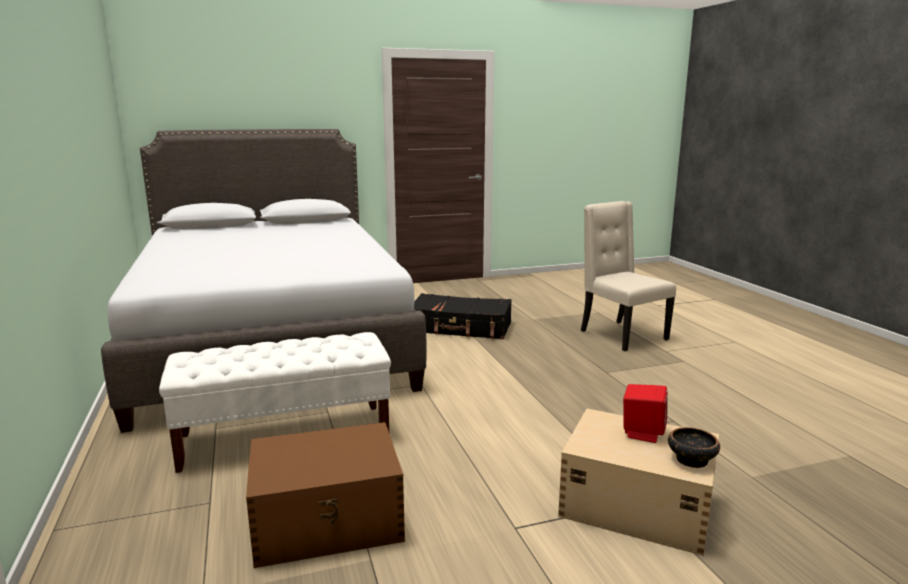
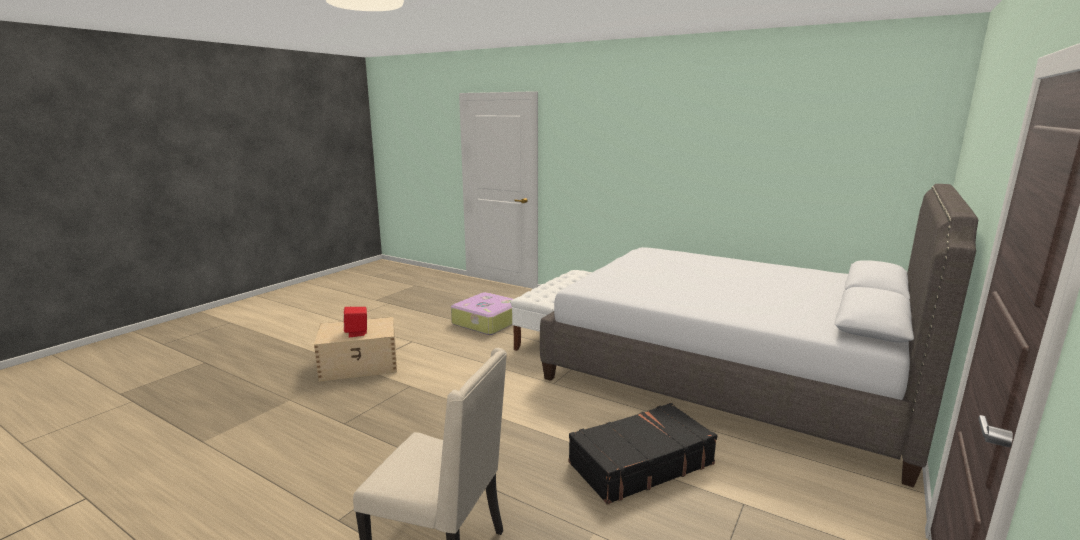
camera: 140 degrees right, 0 degrees up
(329, 520) = (486, 322): brown storage box -> suitcase
(691, 460) = (330, 329): bowl -> none

